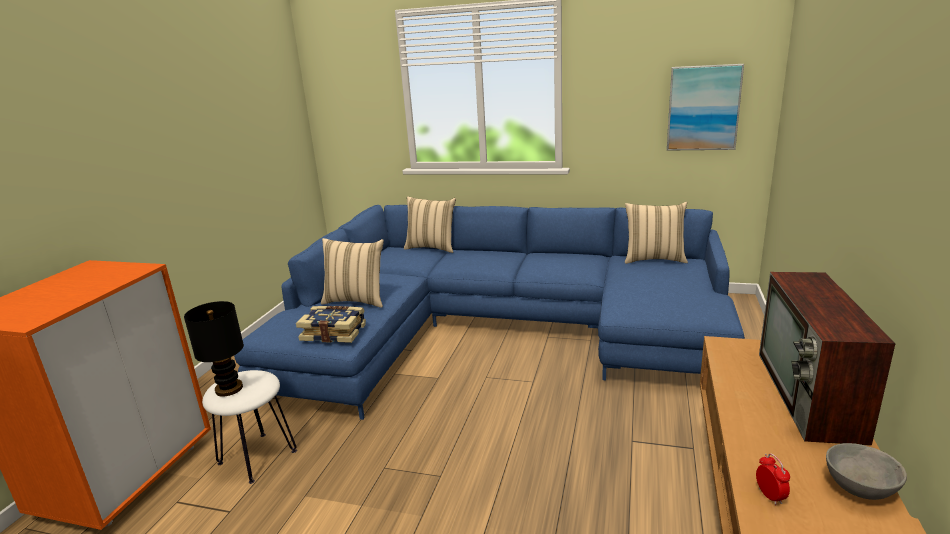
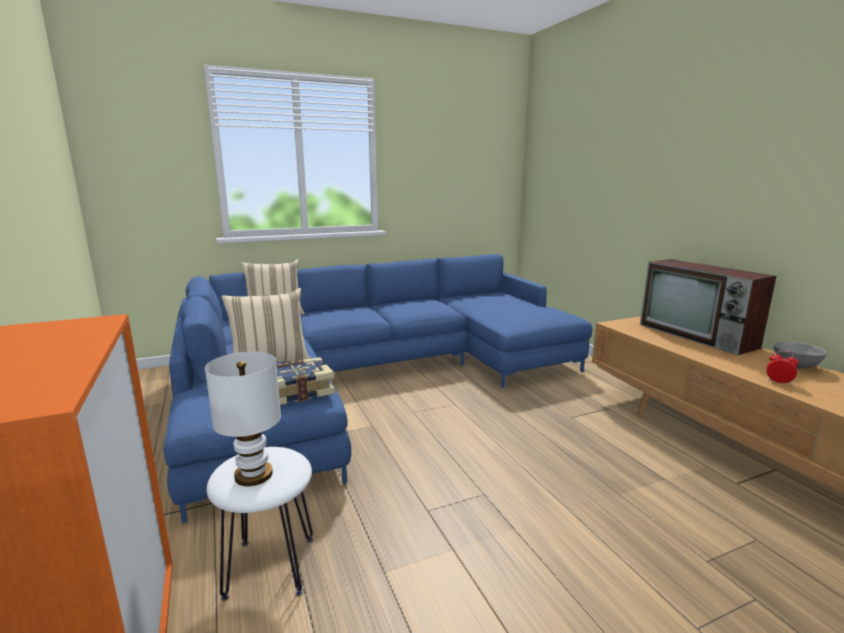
camera: 40 degrees left, 5 degrees down
(230, 389) = (254, 474): black table lamp -> white table lamp
(654, 259) = (474, 295): beige pillow -> none
(703, 108) = (478, 180): picture -> none

